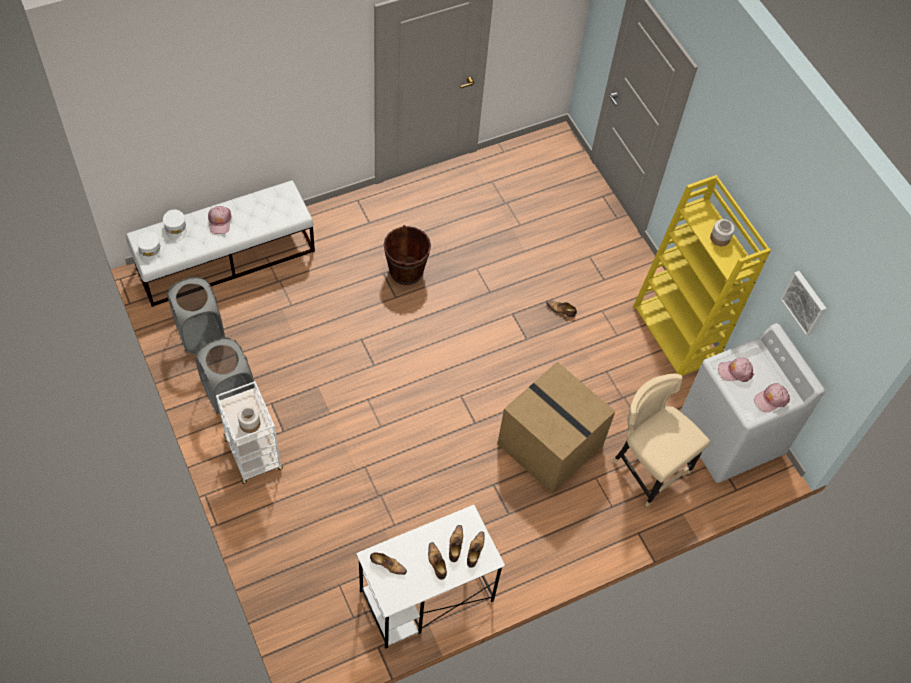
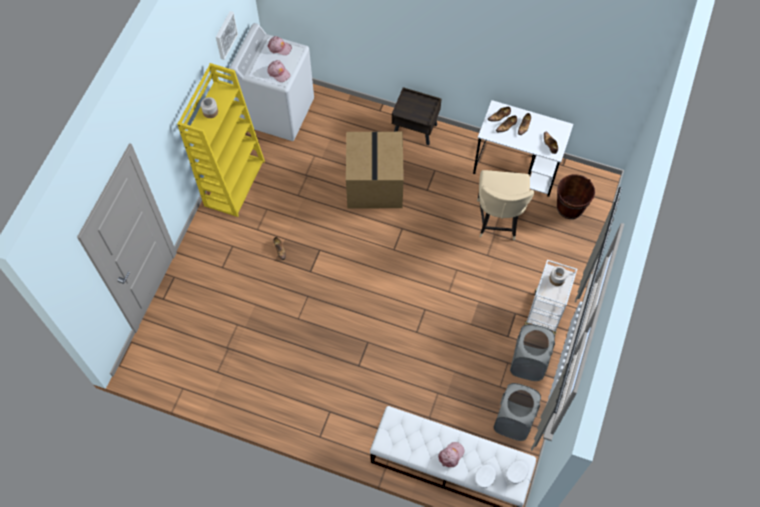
camera: 130 degrees left, 5 degrees up
(406, 271) = (342, 354): brown bucket -> brown bucket (570, 207)
(578, 545) = (415, 129): none -> brown nightstand
(648, 467) = (337, 133): beige chair -> beige chair (497, 220)

